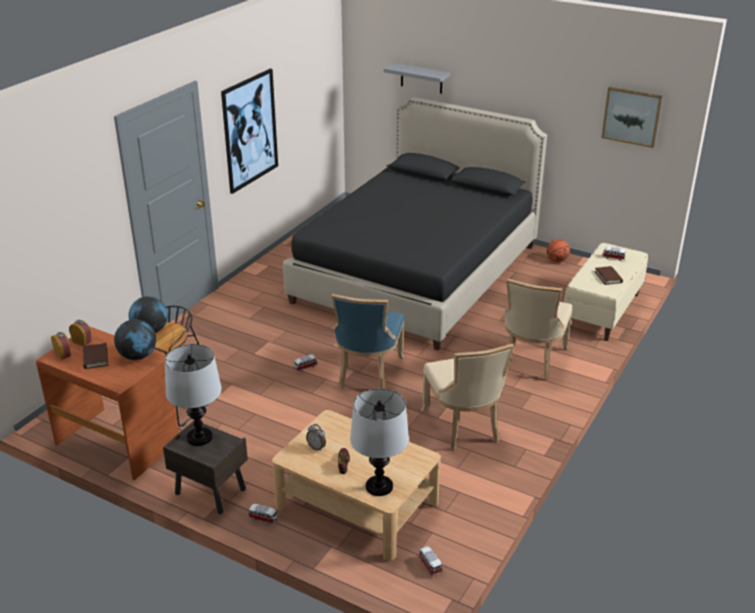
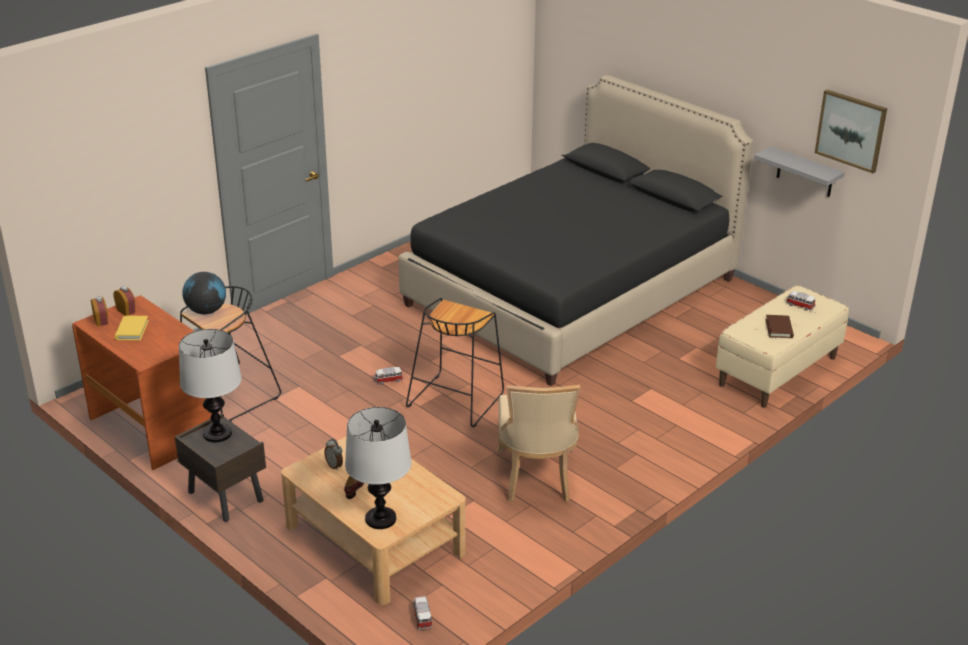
camera: 15 degrees right, 0 degrees up
(95, 358) = (132, 330): brown book -> yellow book
(138, 356) = (175, 335): globe -> none
(250, 130) = (390, 96): picture -> none
(263, 518) = (268, 535): toy car -> none
(367, 373) = (455, 399): blue chair -> black stool
(421, 78) = (618, 53): grey shelf -> grey shelf (805, 172)
(531, 360) = (657, 416): beige chair -> none
(556, 260) = (753, 300): basketball -> none

